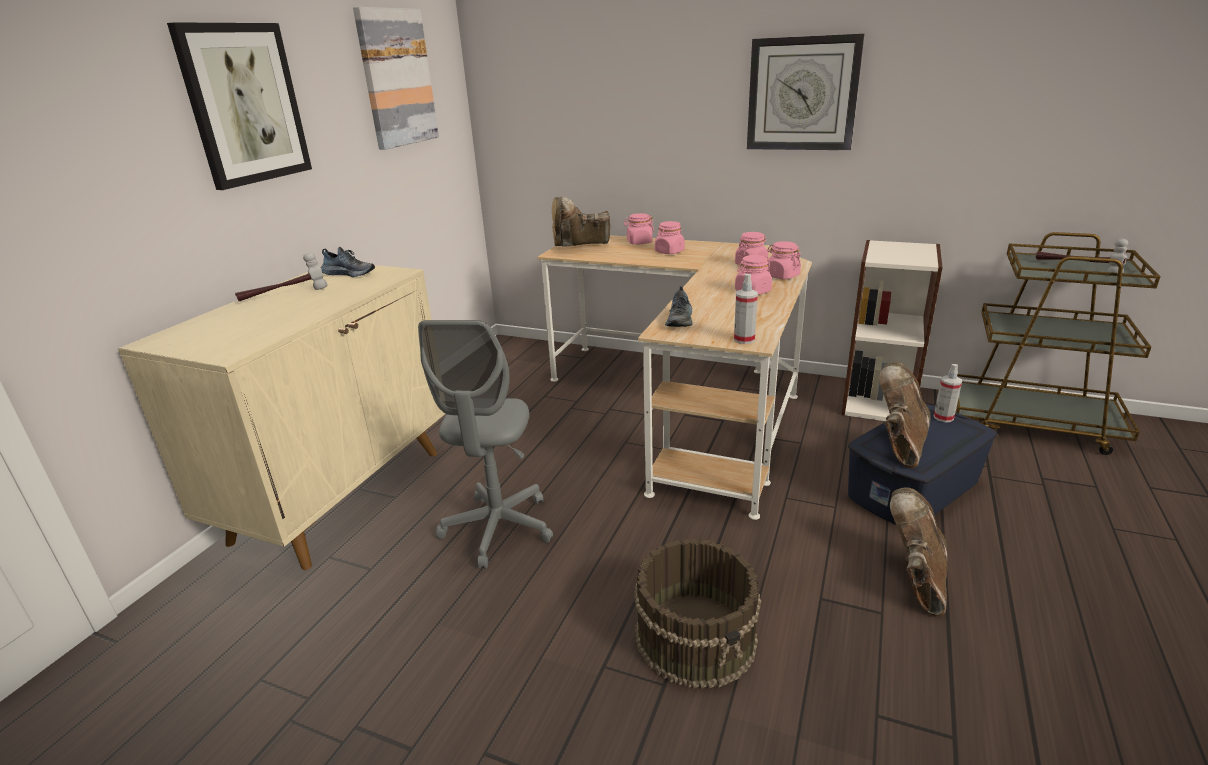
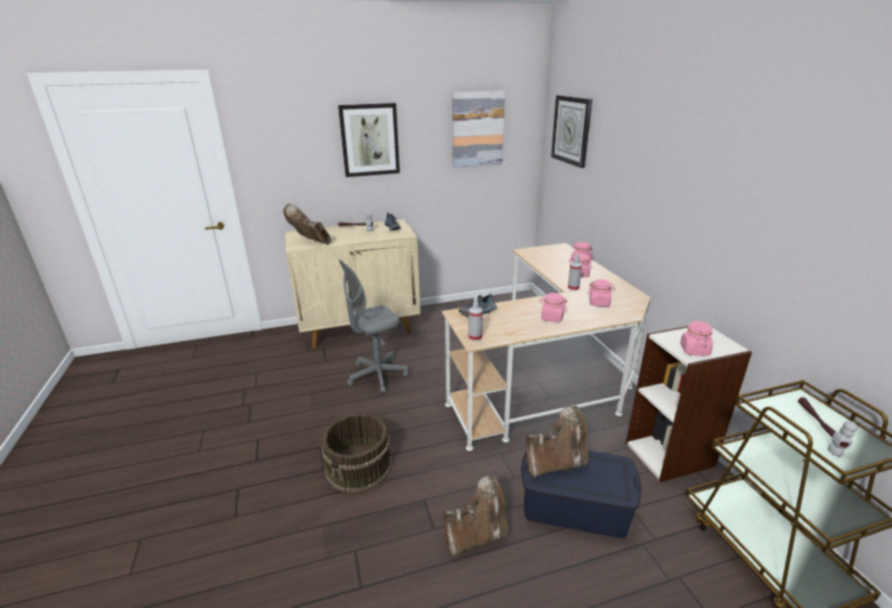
camera: 50 degrees right, 0 degrees up
(579, 248) = (542, 253): brown boot -> brown boot (310, 242)
(782, 276) = (595, 318): pink jar -> pink jar (694, 350)
(802, 94) = (689, 190): wall clock -> wall clock (571, 130)
(943, 417) = (621, 474): spray bottle -> spray bottle (573, 288)

